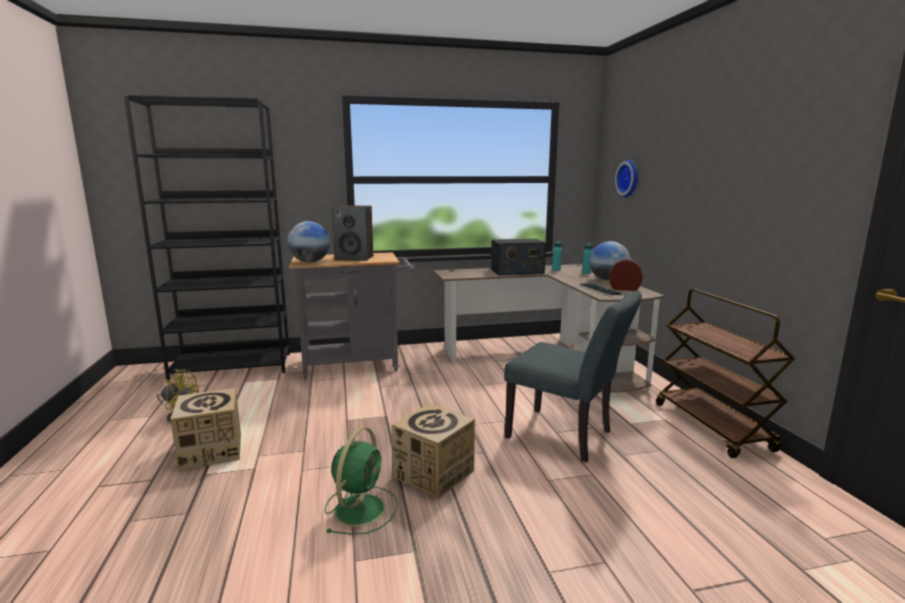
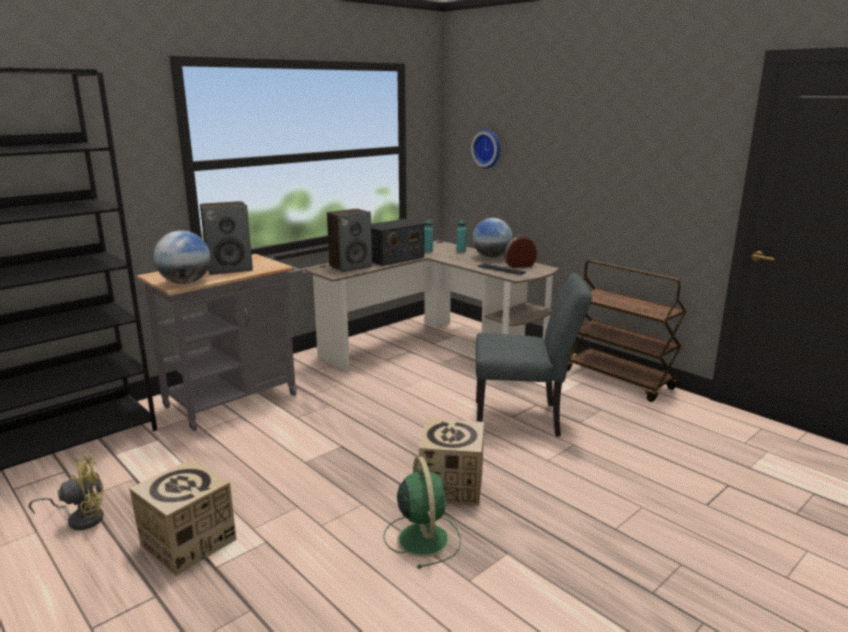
camera: 30 degrees left, 5 degrees up
(471, 273) = (350, 266): none -> speaker

